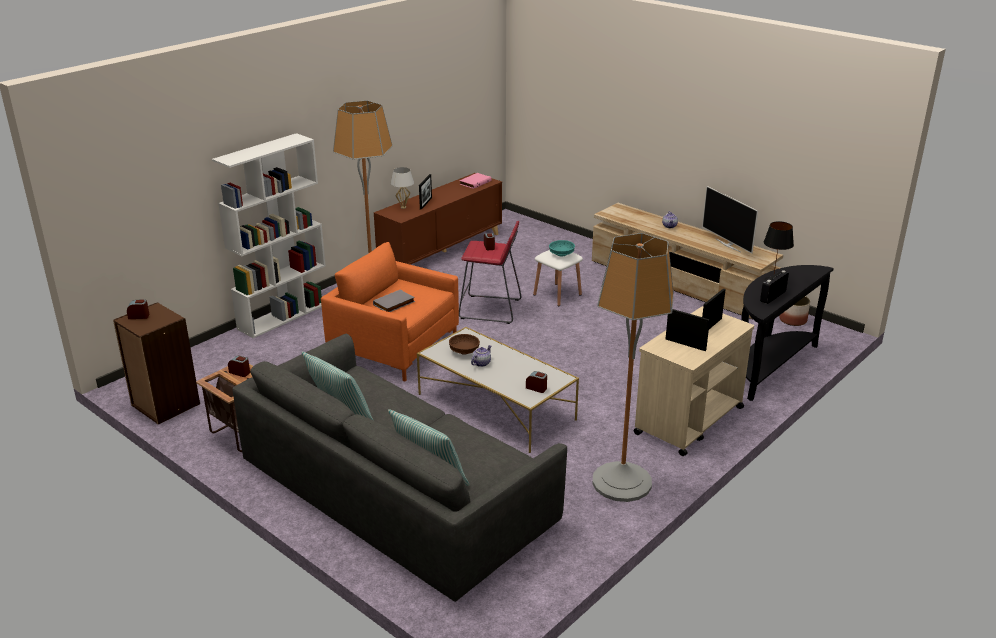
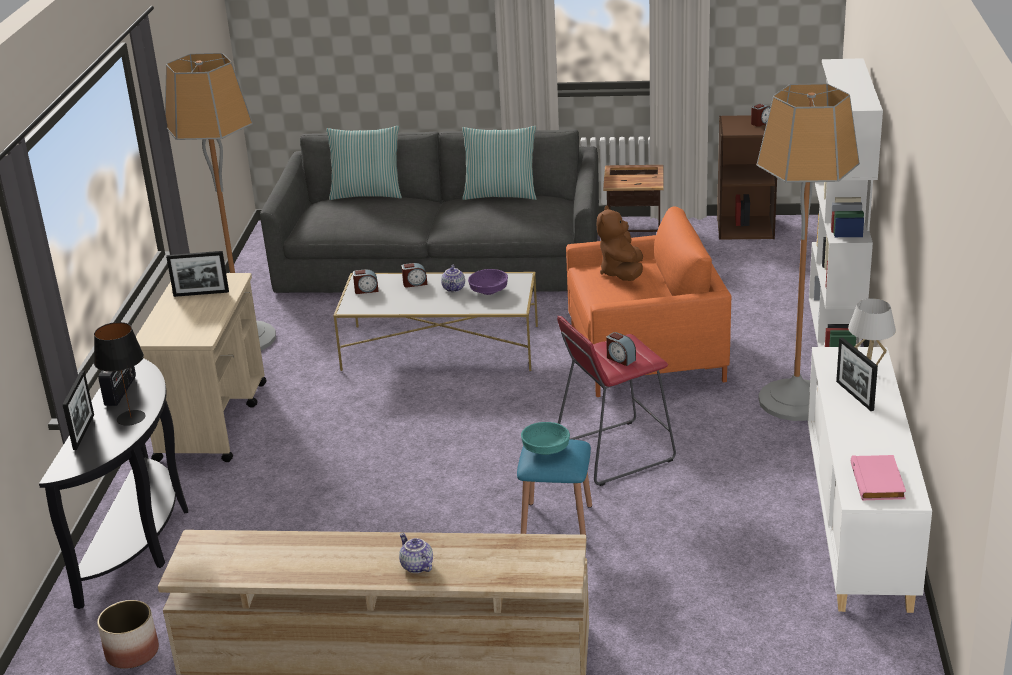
camera: 145 degrees right, 0 degrees up
(240, 372) = (641, 180): alarm clock -> alarm clock (415, 283)
(394, 304) = (622, 273): grey book -> brown plush toy
(442, 250) = (858, 522): brown cabinet -> white cabinet
(464, 351) = (488, 291): brown bowl -> purple bowl
(557, 294) = (556, 522): white stool -> blue stool
(711, 326) = (184, 324): picture frame -> picture frame (83, 432)
(728, 245) = (273, 565): television -> none

